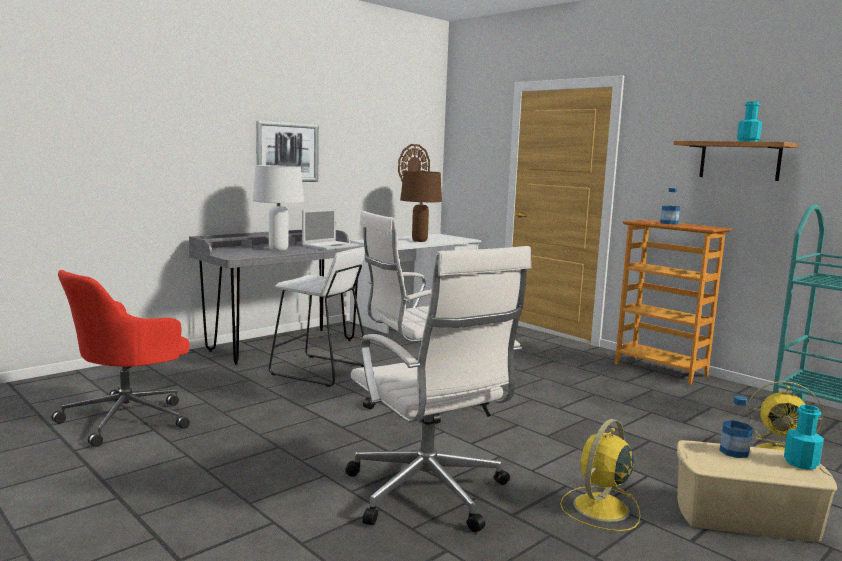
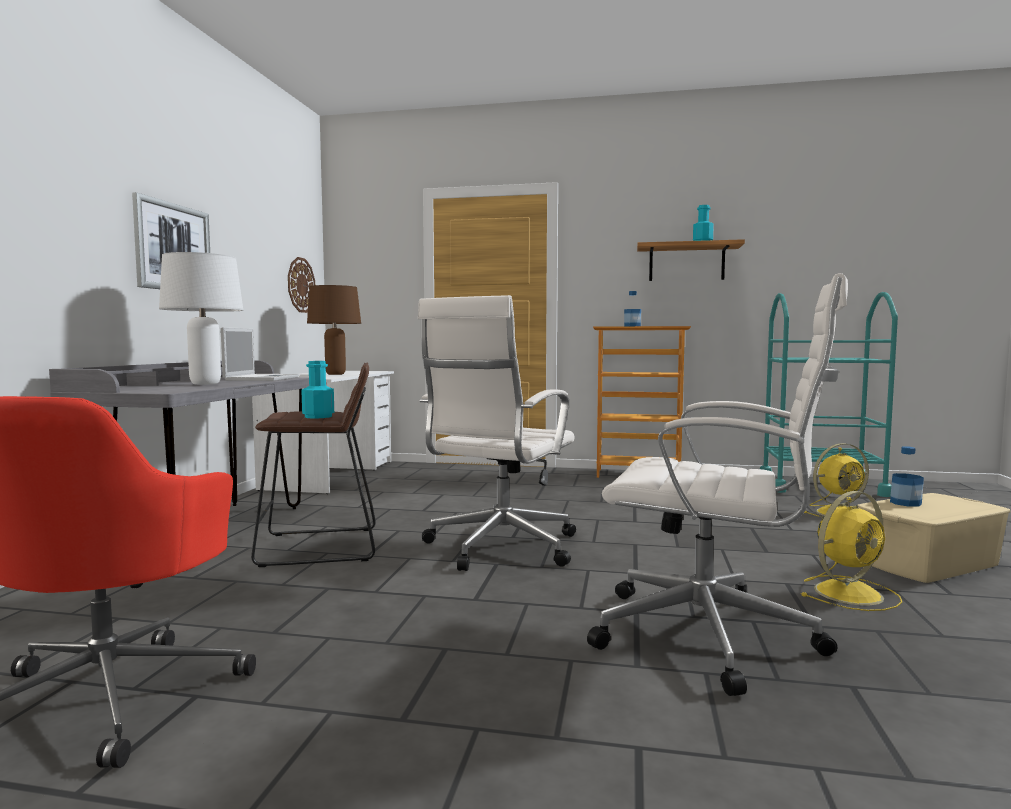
camera: 35 degrees left, 5 degrees down
(319, 371) = (319, 547): white stool -> brown stool
(600, 508) = (850, 593): yellow fan -> yellow fan turned 120 degrees counterclockwise
(801, 463) = (953, 499): turquoise bottle -> turquoise bottle (318, 416)

